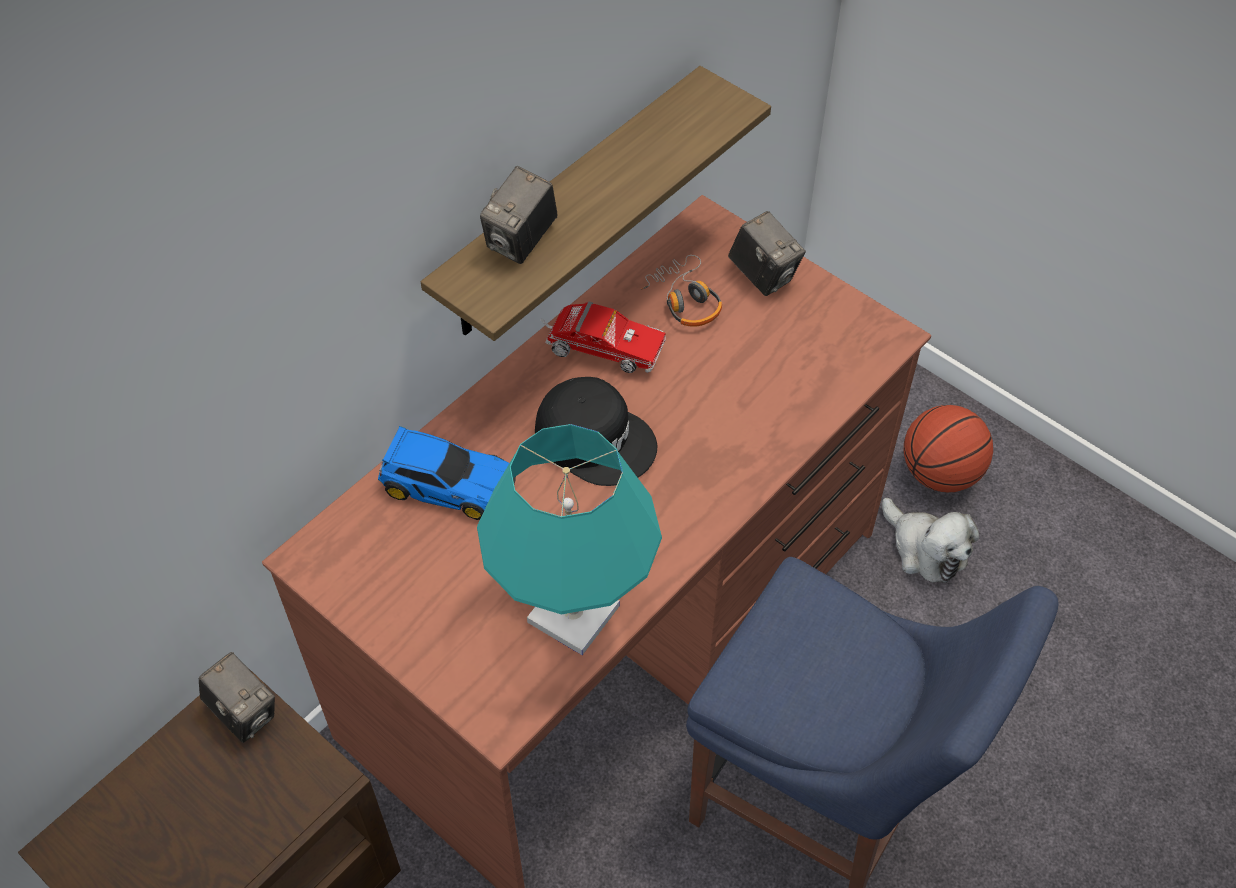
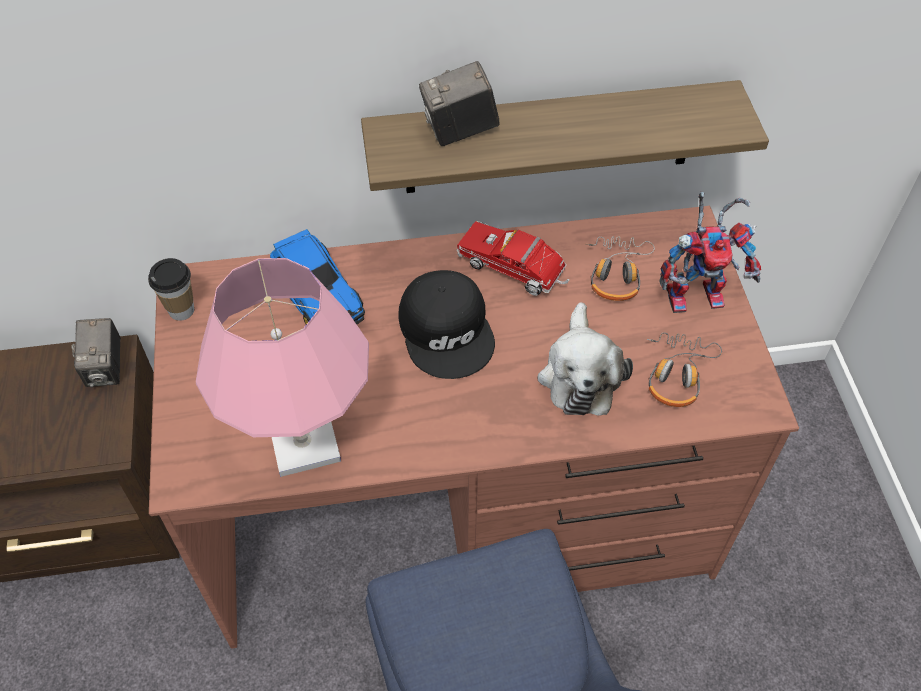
camera: 40 degrees right, 0 degrees up
(333, 583) = (181, 310): none -> cup
(573, 615) = (304, 444): turquoise table lamp -> pink table lamp
(599, 348) = (516, 269): toy truck -> toy truck turned 150 degrees clockwise
(763, 275) = (698, 293): camera -> toy robot
(810, 352) = (677, 375): none -> headphones
(925, 549) = (750, 621): plush toy -> plush toy (580, 374)
(940, 473) = (817, 572): basketball -> none

